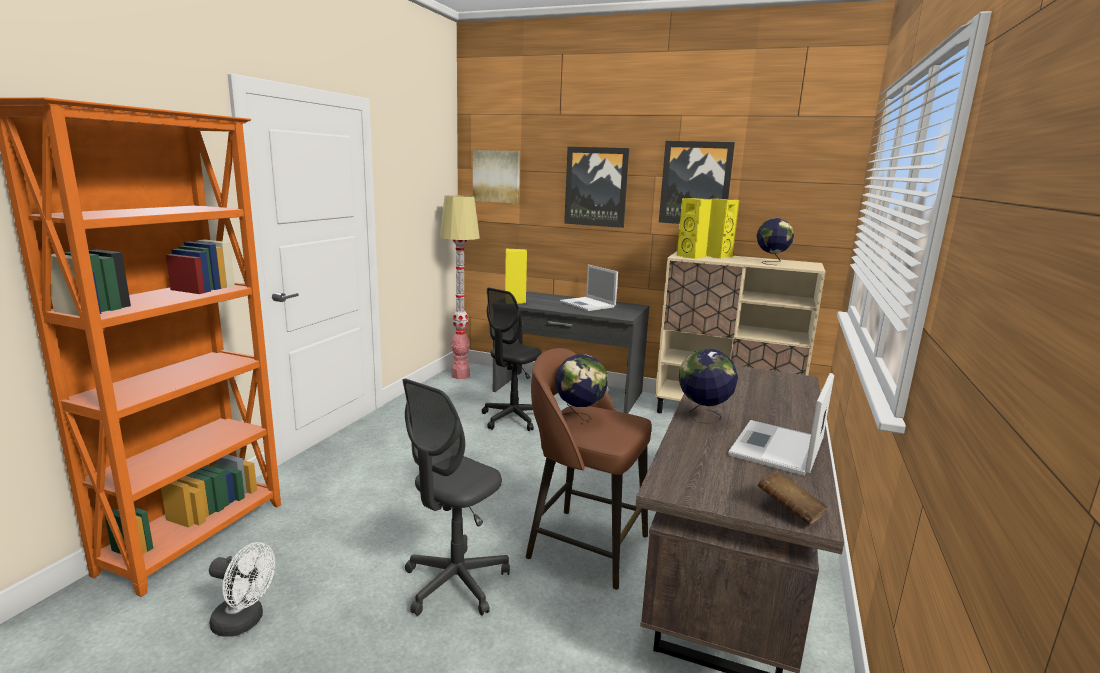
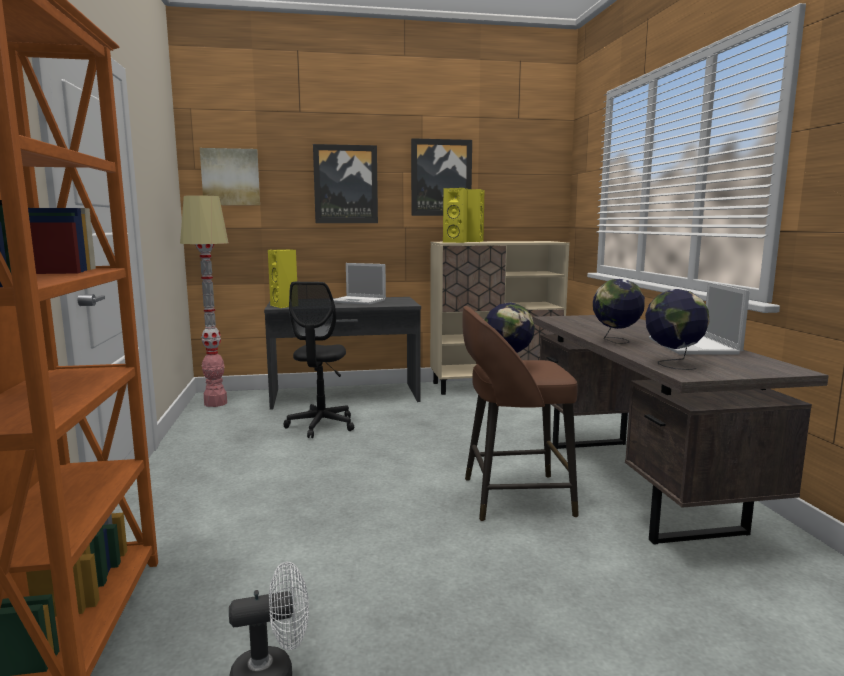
camera: 30 degrees left, 5 degrees down
(455, 583) = (448, 559): grey office chair -> none
(771, 262) = (521, 241): globe -> globe (672, 363)
(789, 511) = (774, 369): brown book -> none

